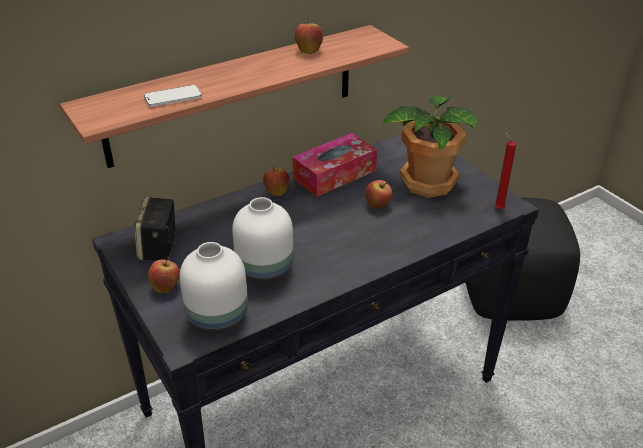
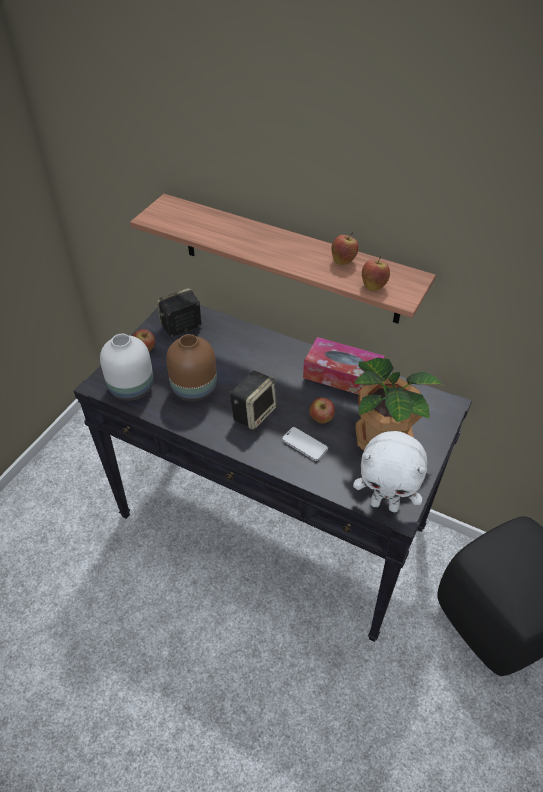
camera: 60 degrees right, 10 degrees up
(173, 98) = (207, 231): phone -> phone (304, 444)
(263, 269) = (194, 388): white vase -> brown vase
(276, 191) = (290, 353): apple -> apple (373, 286)
(335, 241) = (254, 413): none -> speaker
(497, 208) = (385, 504): red candle -> white plush toy

